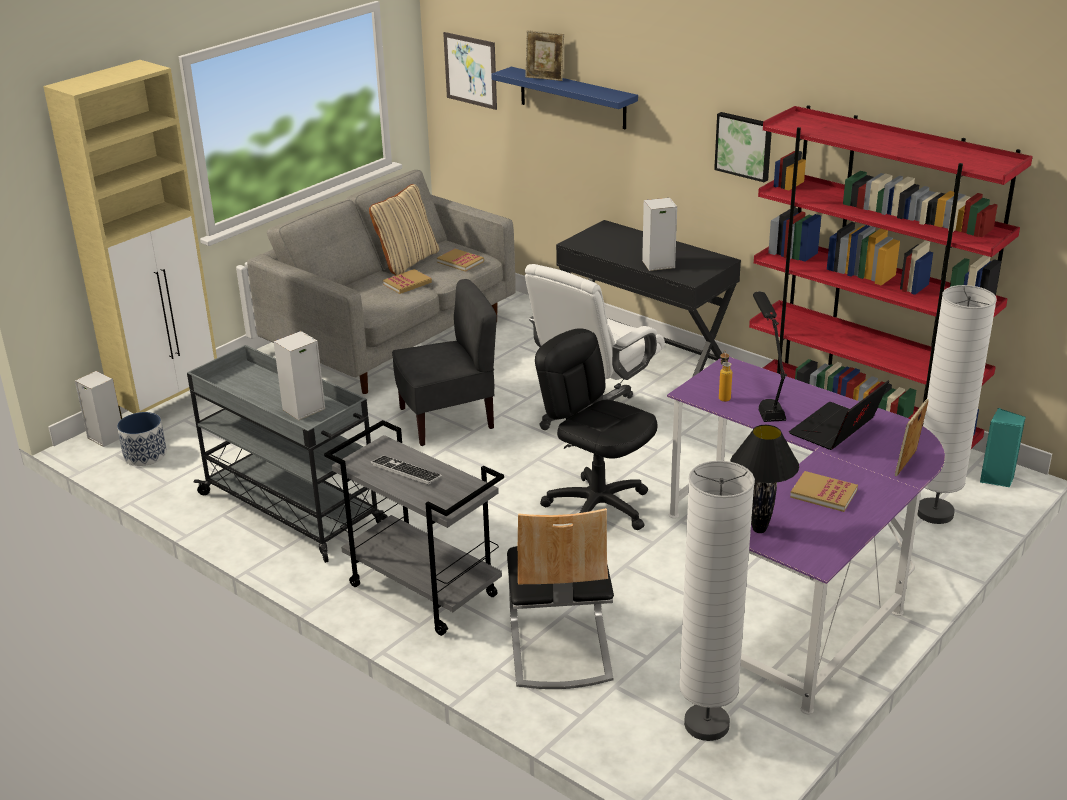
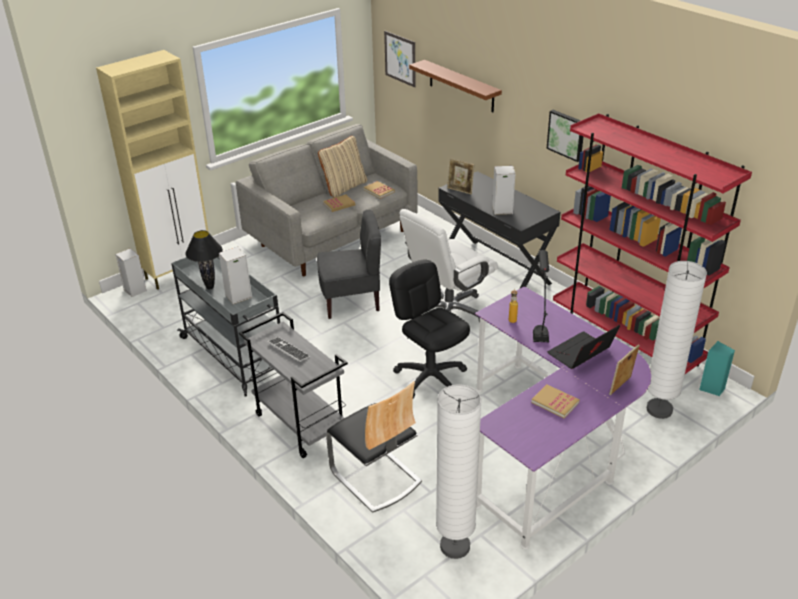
camera: 10 degrees right, 5 degrees up
(145, 455) = (155, 306): planter -> none
(544, 78) = (443, 71): picture frame -> picture frame (460, 190)
(559, 647) = (375, 477): chair -> chair turned 45 degrees counterclockwise
(572, 98) = (461, 86): blue shelf -> brown shelf
(758, 529) = (501, 424): black table lamp -> black table lamp (209, 287)

